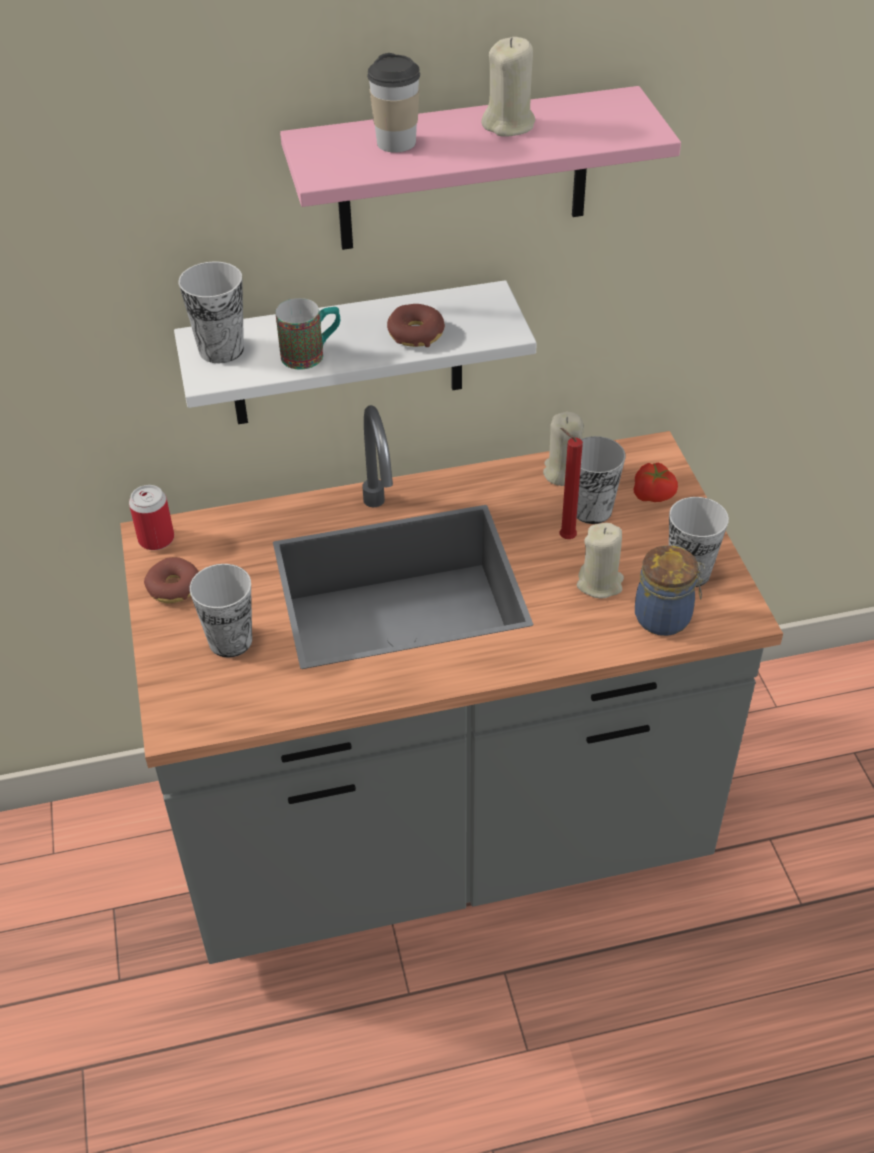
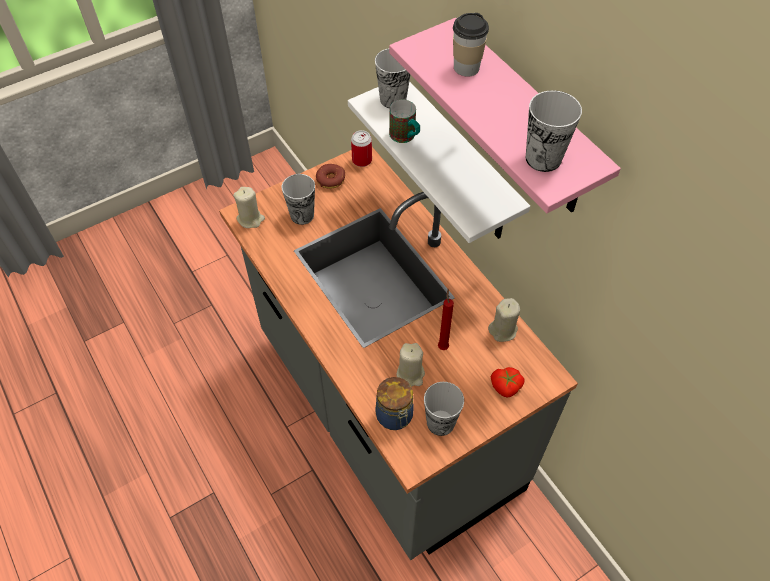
camera: 70 degrees right, 10 degrees up
(415, 334) = (448, 177): donut -> none
(509, 125) = (519, 113): beige candle -> beige candle (250, 219)
(592, 510) = (474, 354): cup -> cup (543, 158)

